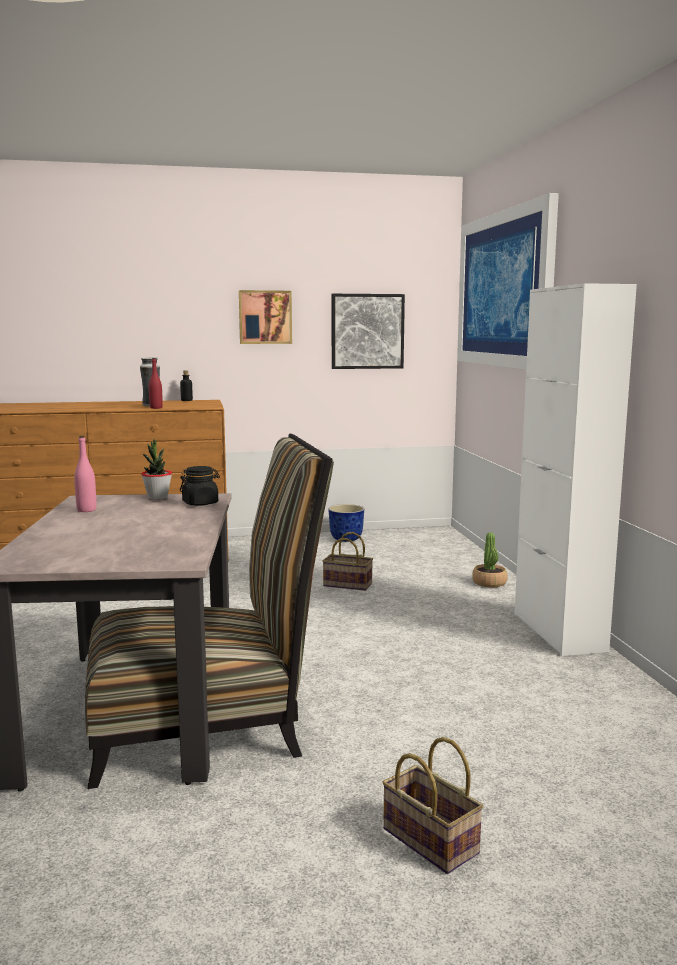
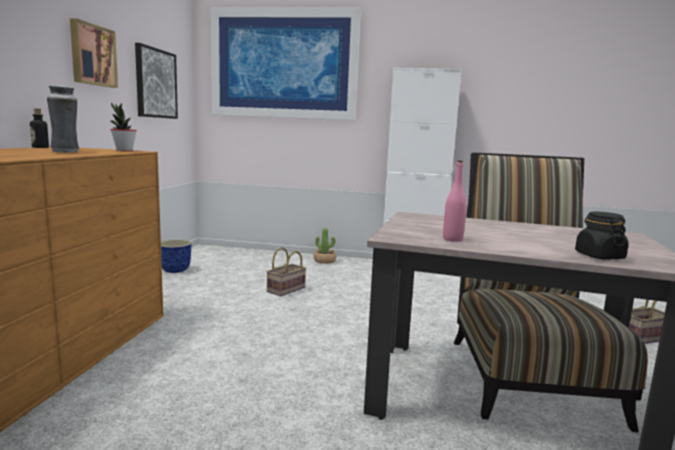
camera: 70 degrees left, 0 degrees up
(156, 408) = (95, 153): red bottle -> none
(157, 498) = (408, 223): potted plant -> potted plant (124, 150)
(200, 503) = (437, 218): black jar -> black jar (599, 256)

